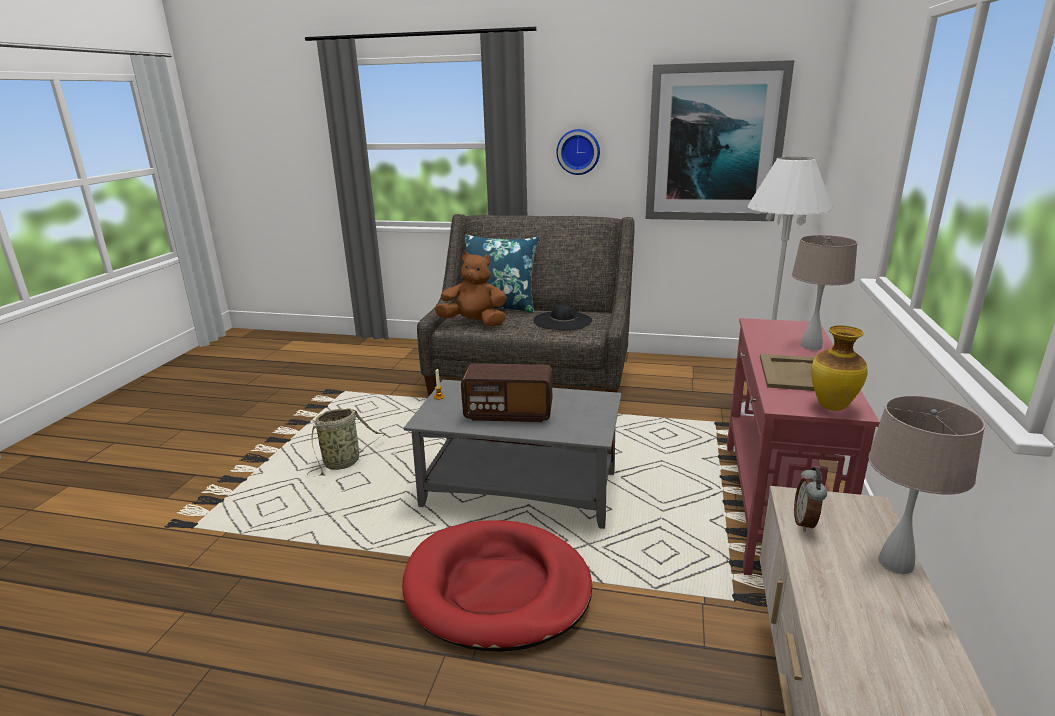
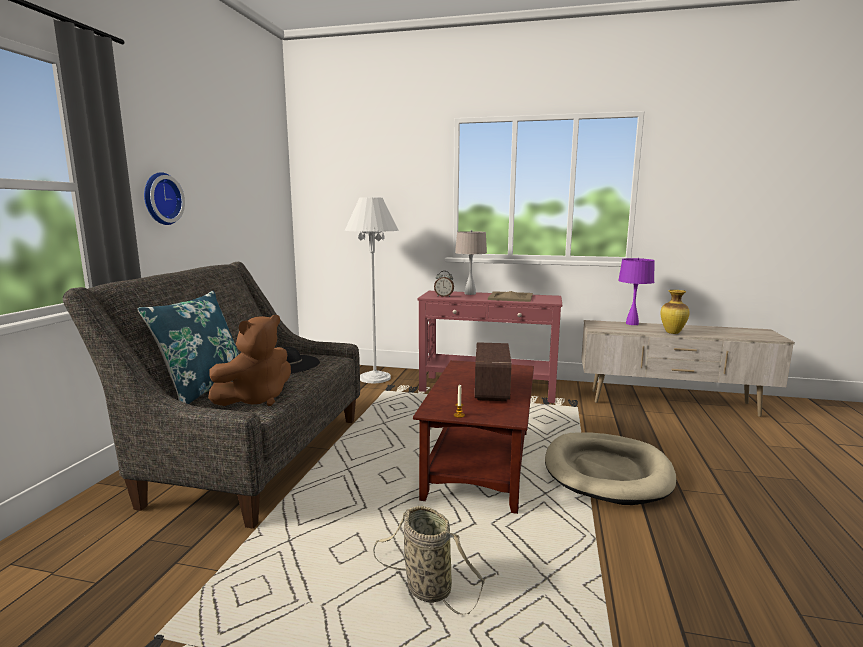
camera: 90 degrees left, 10 degrees down
(474, 323) = (256, 399): brown plush toy -> brown plush toy turned 150 degrees counterclockwise
(497, 589) = (607, 472): red dog bed -> beige dog bed
(521, 489) = (479, 462): grey coffee table -> brown coffee table
(714, 144) = (247, 195): picture -> none
(806, 523) = (615, 329): alarm clock -> alarm clock (444, 296)
(831, 406) = (549, 297): vase -> vase (672, 333)
(895, 562) = (631, 324): beige table lamp -> purple table lamp

